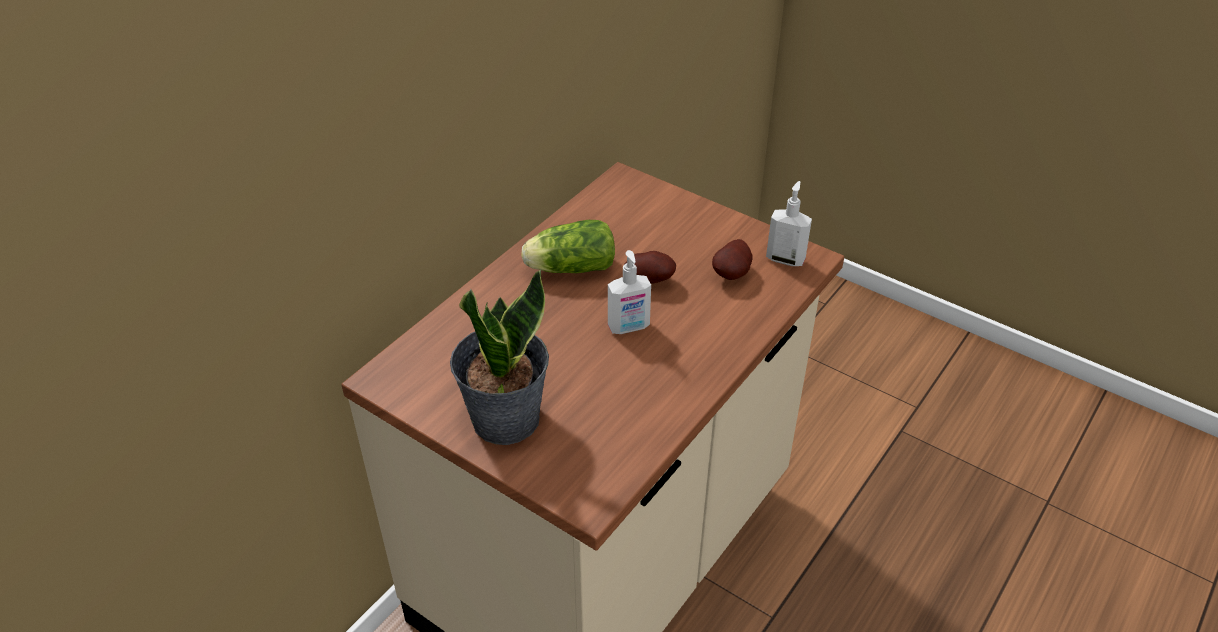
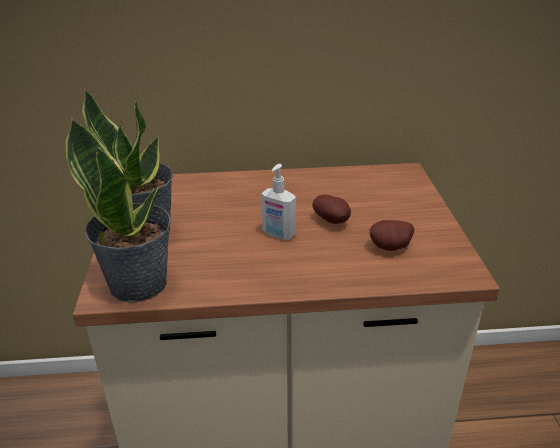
camera: 50 degrees right, 10 degrees down
(568, 268) = (299, 191): lettuce -> none
(599, 465) = (139, 283): none -> potted plant
(785, 259) = (445, 262): soap dispenser -> none

